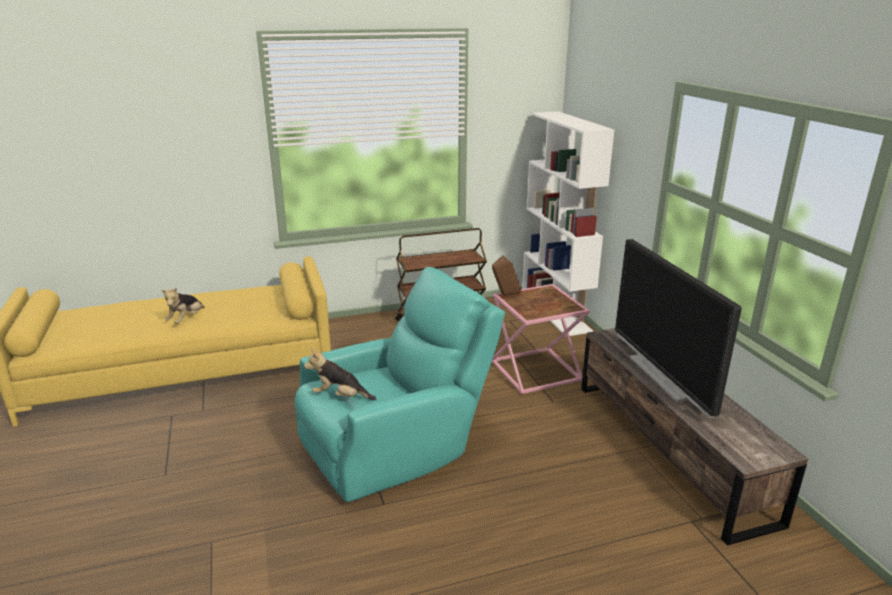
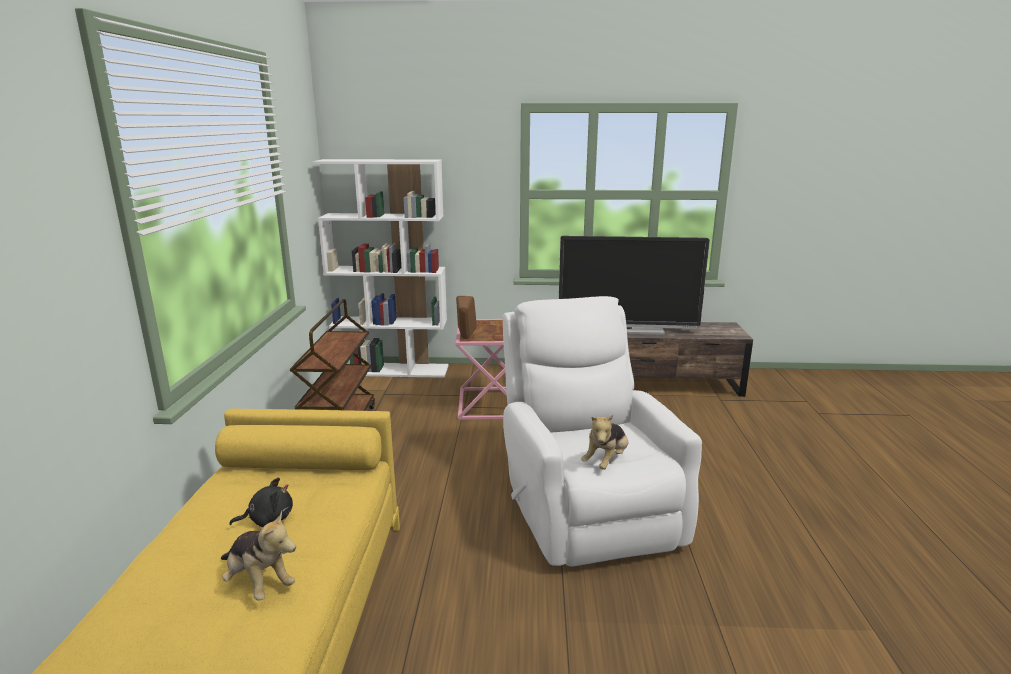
camera: 70 degrees left, 5 degrees down
(237, 307) = (268, 519): none -> black plush toy
(396, 446) = (586, 504): turquoise armchair -> white armchair

